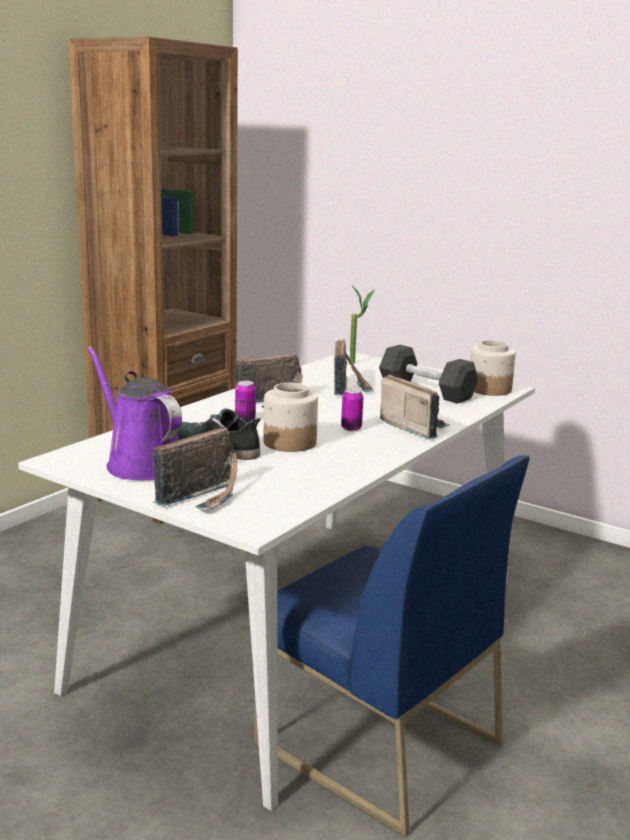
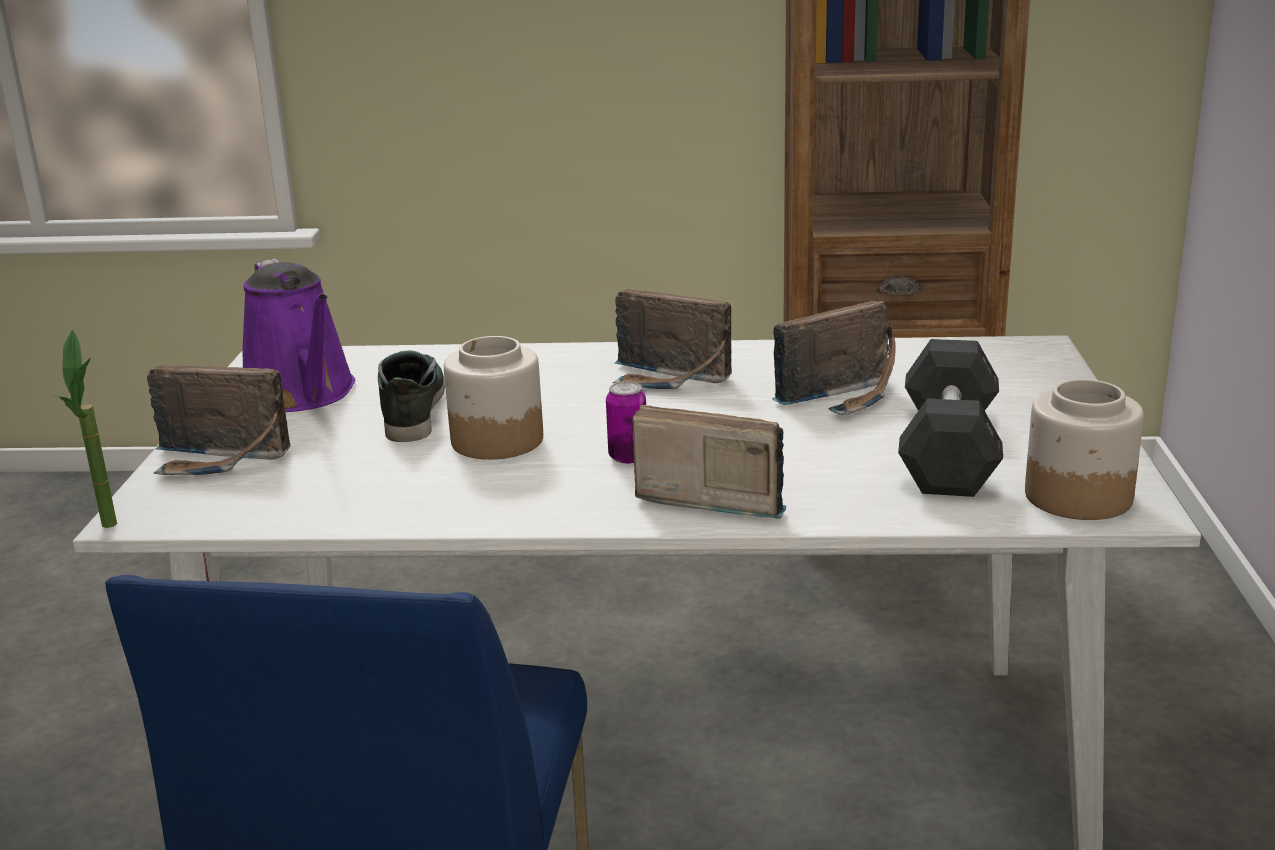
camera: 60 degrees right, 5 degrees up
(140, 464) = (303, 394): purple watering can -> purple watering can turned 135 degrees clockwise
(245, 420) = (557, 389): can -> none
(358, 363) = (1006, 363): potted plant -> potted plant (111, 530)
(414, 427) = (711, 497): radio -> radio turned 90 degrees counterclockwise

